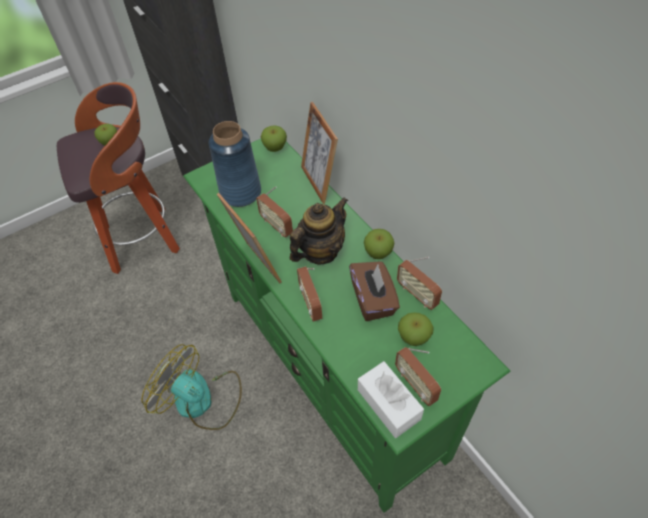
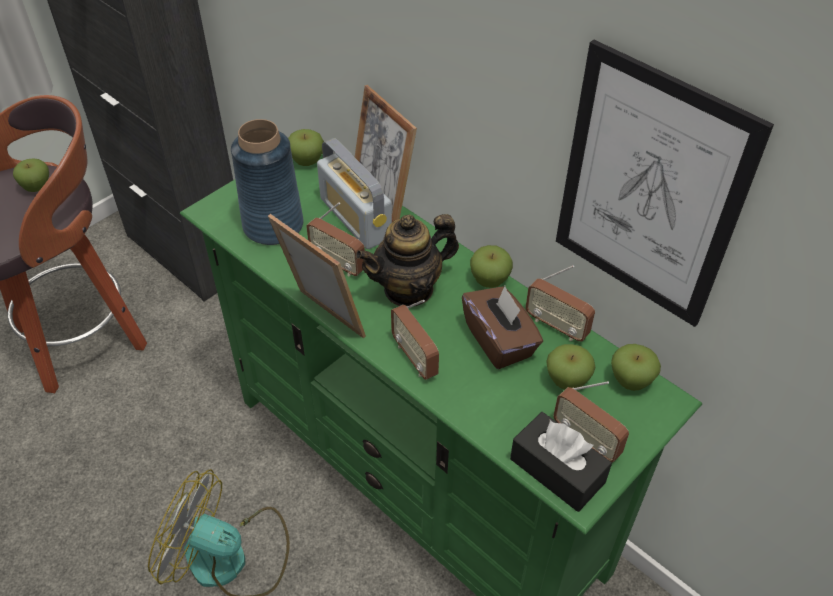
camera: 15 degrees left, 5 degrees down
(297, 194) = (355, 218): none -> radio
(320, 251) = (409, 289): teapot -> teapot turned 150 degrees counterclockwise
(388, 404) = (557, 470): white tissue box -> black tissue box
(460, 345) = (630, 381): none -> apple
(482, 214) = (649, 190): none -> picture

